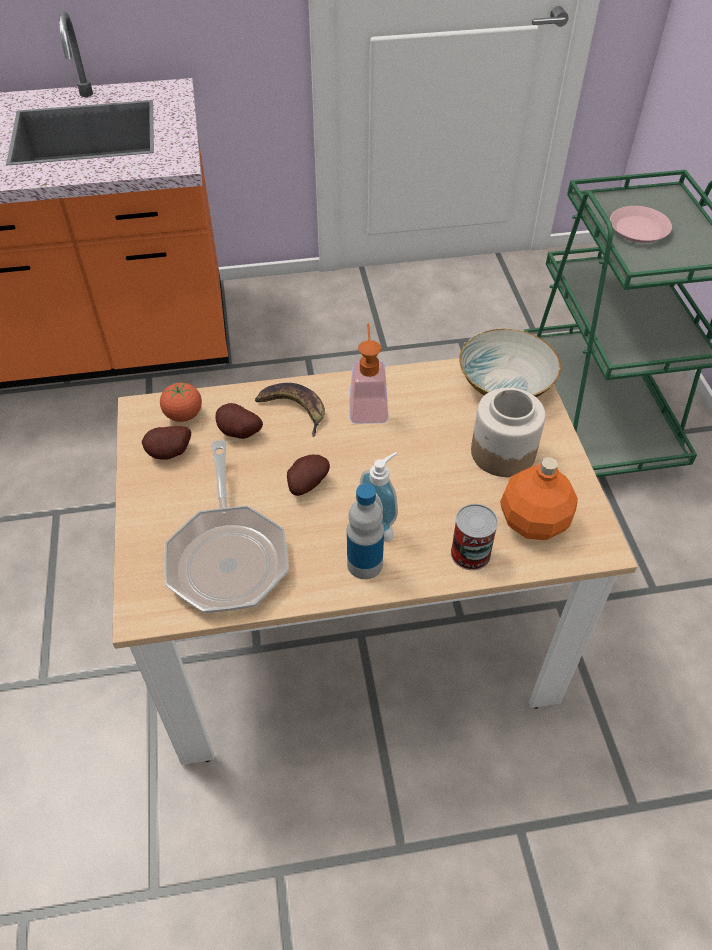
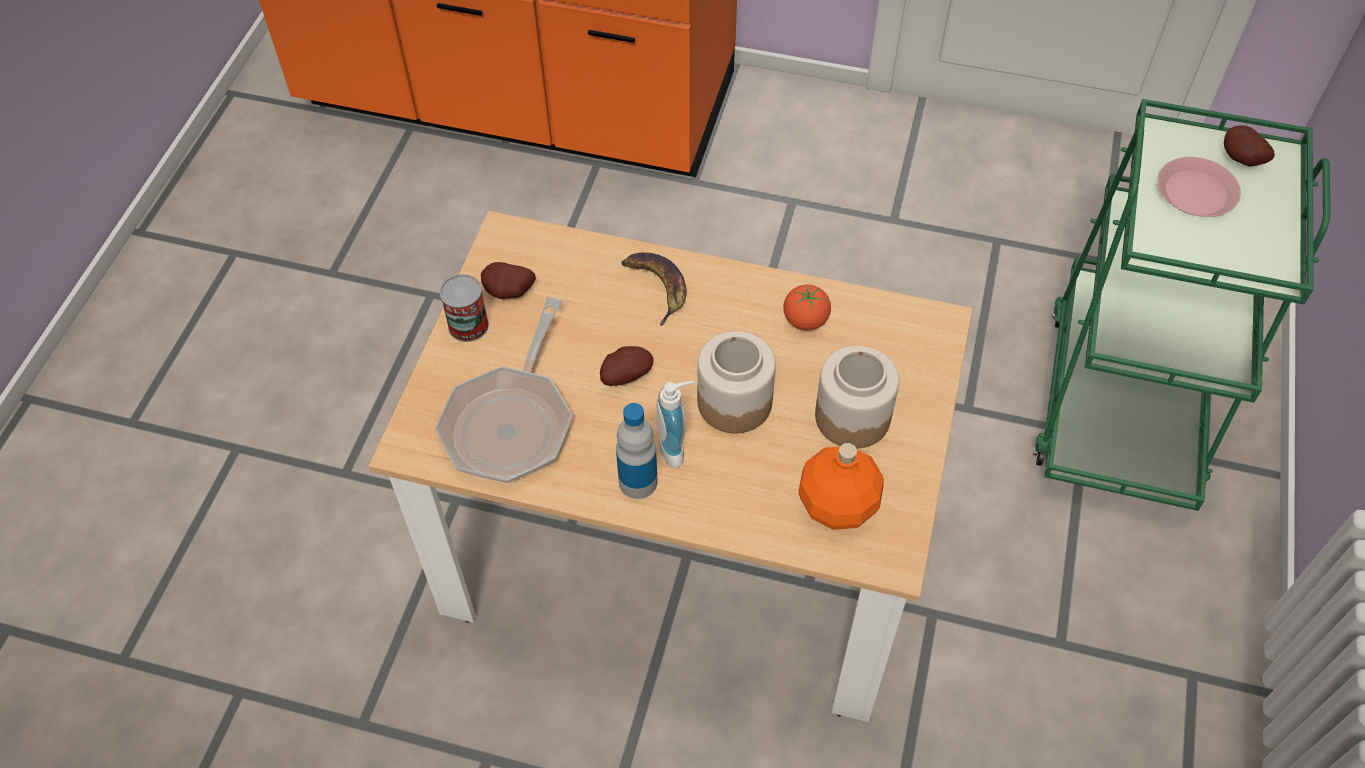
camera: 25 degrees right, 5 degrees up
(183, 415) = (543, 254): tomato -> tomato (805, 320)
(238, 434) = (587, 295): potato -> potato (1240, 160)
(368, 405) = (738, 310): soap dispenser -> none
(406, 473) = (734, 401): none -> jar
(470, 553) = (750, 512): can -> can (468, 325)
(504, 384) = (905, 337): bowl -> none

